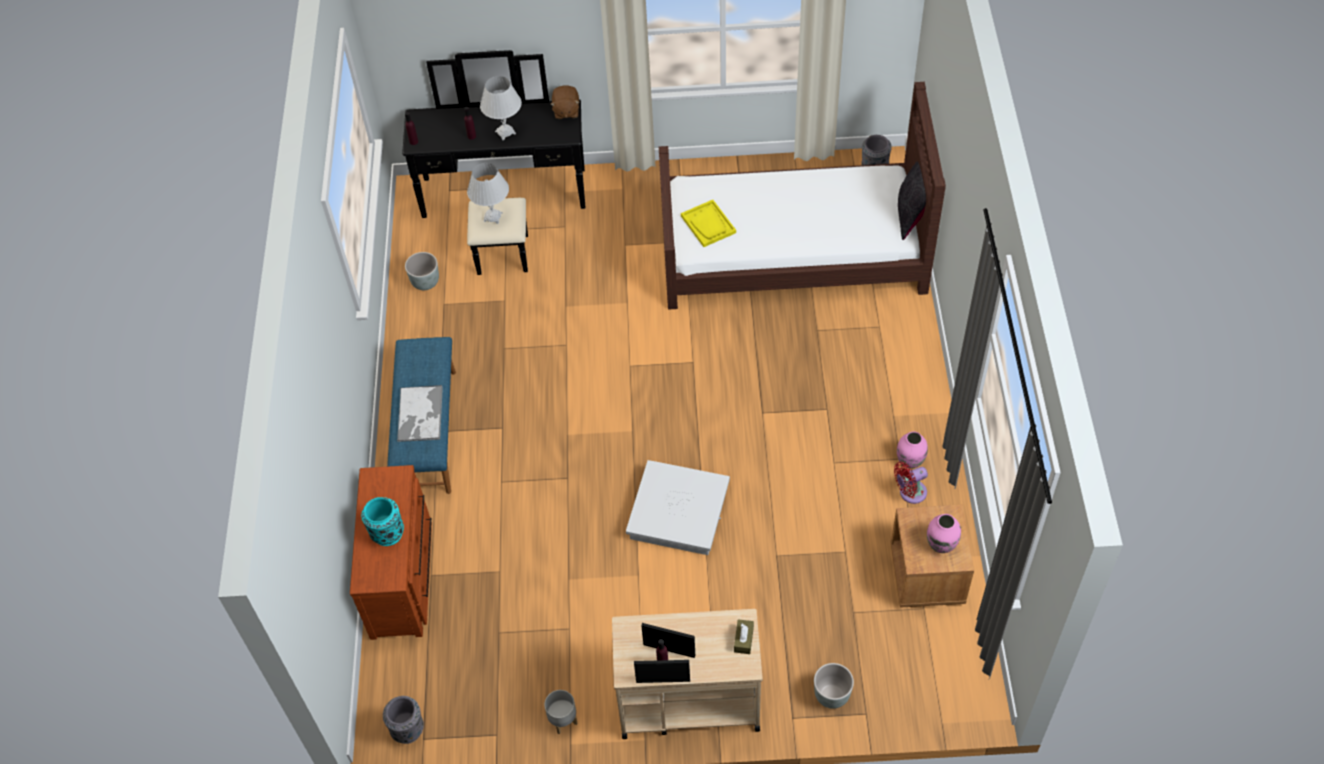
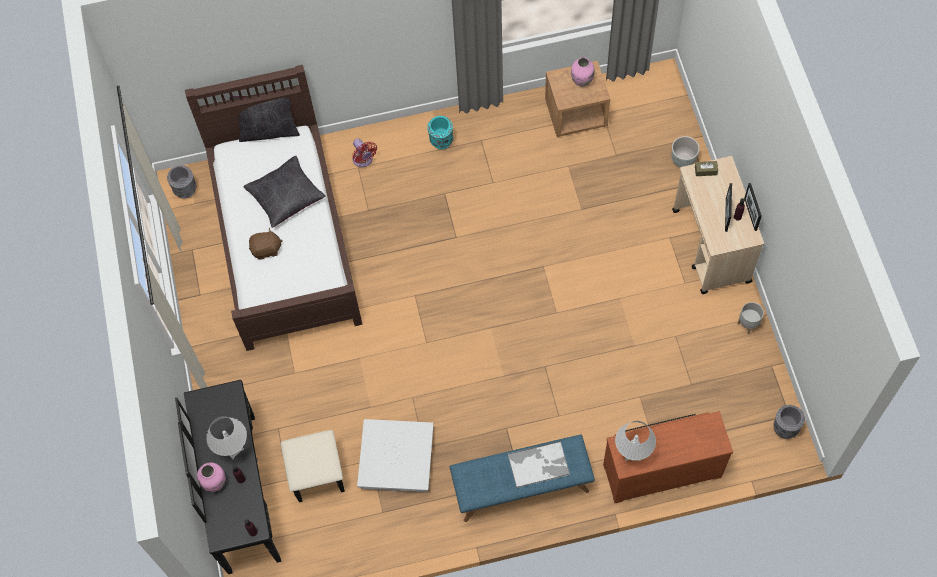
camera: 100 degrees left, 10 degrees up
(387, 533) = (674, 439): turquoise vase -> turquoise vase (441, 141)
(425, 282) = (359, 536): grey planter -> none
(493, 217) = (312, 460): white table lamp -> white table lamp (632, 453)
(566, 111) = (200, 401): brown plush toy -> brown plush toy (266, 249)
(678, 512) = (559, 280): white storage box -> white storage box (396, 459)
(708, 224) = (301, 278): yellow tray -> none
(818, 220) = (285, 196): none -> black pillow
(910, 461) = (482, 133): pink vase -> pink vase (215, 482)
(910, 493) = (510, 131): red fan -> red fan (363, 160)

